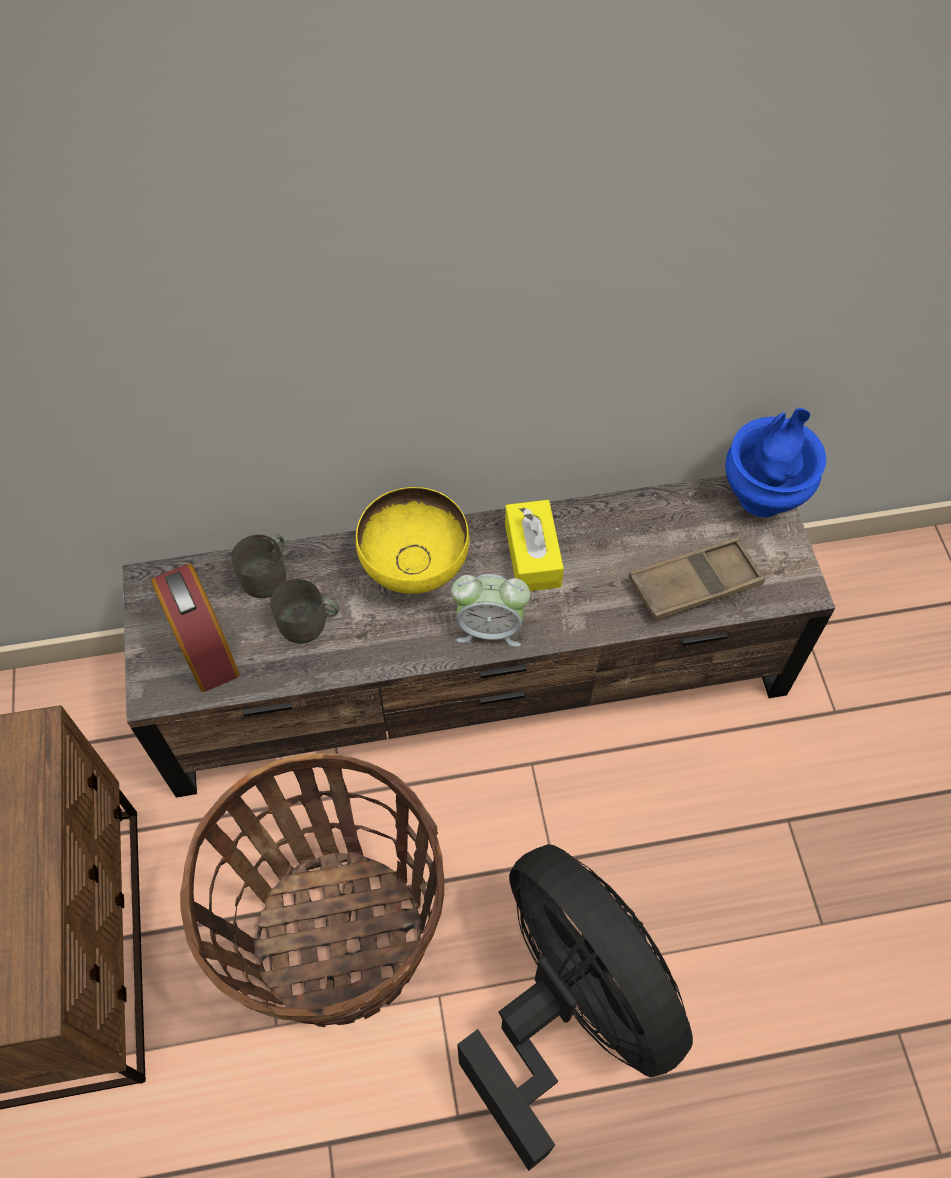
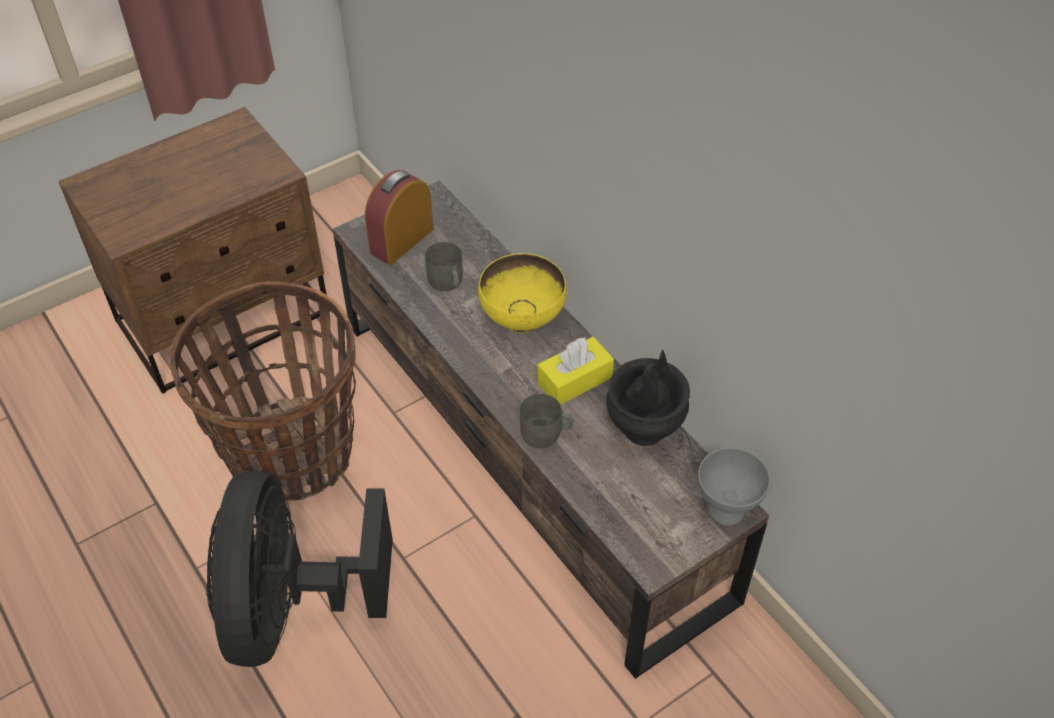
camera: 65 degrees right, 10 degrees down
(268, 574) = (472, 248): grey mug -> grey mug (546, 434)
(489, 628) = (498, 377): alarm clock -> none
(567, 1009) = (294, 607): black fan -> black fan turned 150 degrees clockwise
(631, 522) = (643, 430): none -> black vase
(694, 584) = (611, 489): brown tray -> none
(762, 497) = (727, 510): blue vase -> grey bowl

